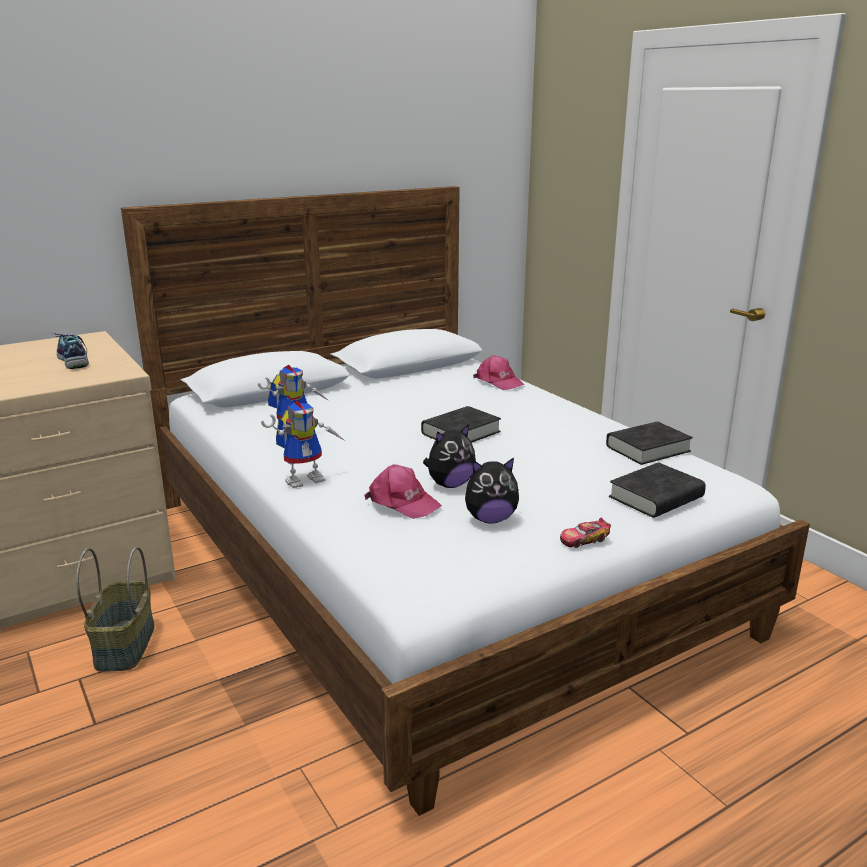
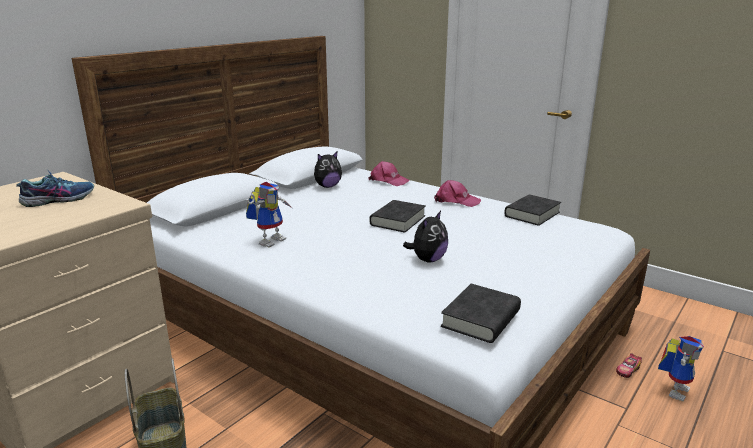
camera: 20 degrees left, 0 degrees up
(72, 360) = (59, 199): shoe -> shoe turned 105 degrees clockwise
(306, 478) = (311, 273): toy robot -> toy robot (674, 389)
(403, 502) = (408, 279): pink cap -> pink cap (456, 201)
(490, 519) = (479, 280): plush toy -> plush toy (327, 186)
(583, 539) = (555, 284): toy car -> toy car (627, 370)
(656, 497) = (571, 246): black book -> black book (481, 319)

